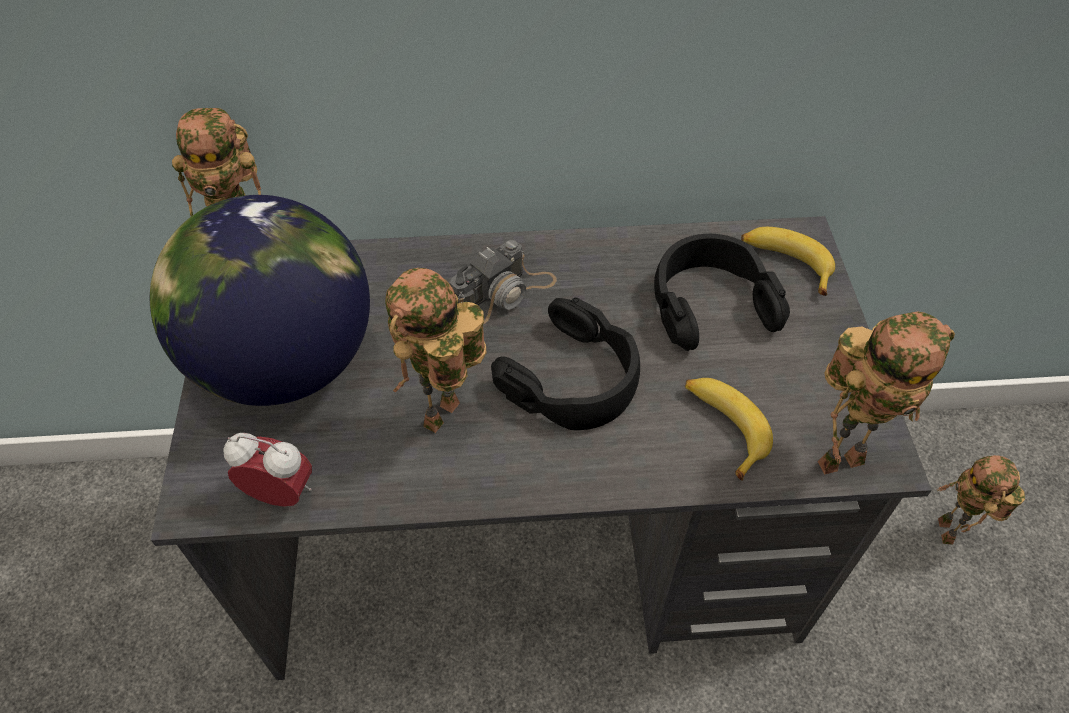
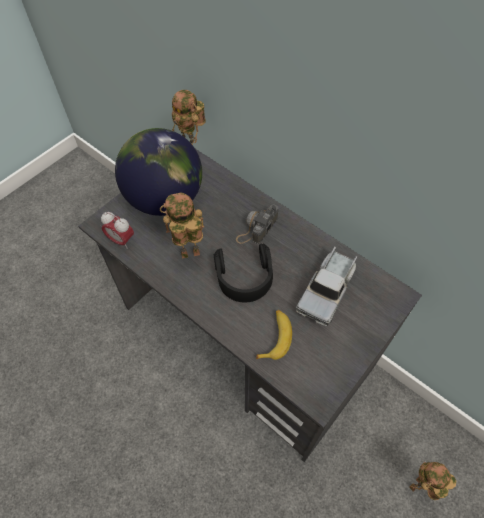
camera: 45 degrees right, 5 degrees up
(281, 494) = (121, 240): alarm clock -> alarm clock turned 150 degrees clockwise
(504, 293) = (257, 228): camera -> camera turned 120 degrees clockwise
(710, 303) = (327, 290): black headphones -> toy truck
(785, 263) = (378, 299): banana -> none
(841, 457) = (304, 385): toy robot -> none

